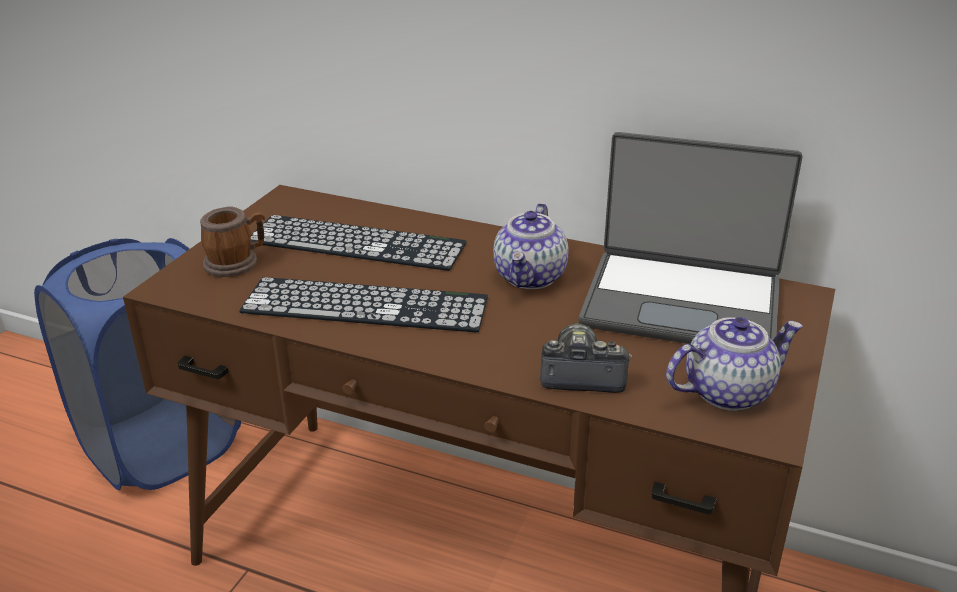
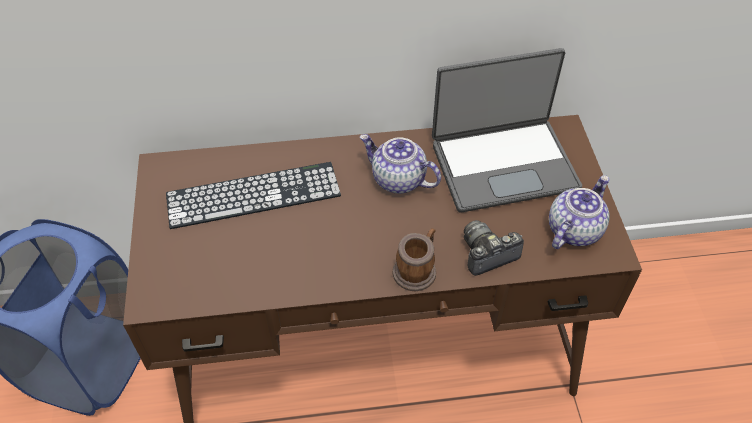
camera: 30 degrees left, 20 degrees up
(237, 263) = (181, 252): mug -> mug (417, 269)
(365, 305) = (309, 254): keyboard -> none
(531, 277) = (398, 180): teapot -> teapot turned 135 degrees clockwise

